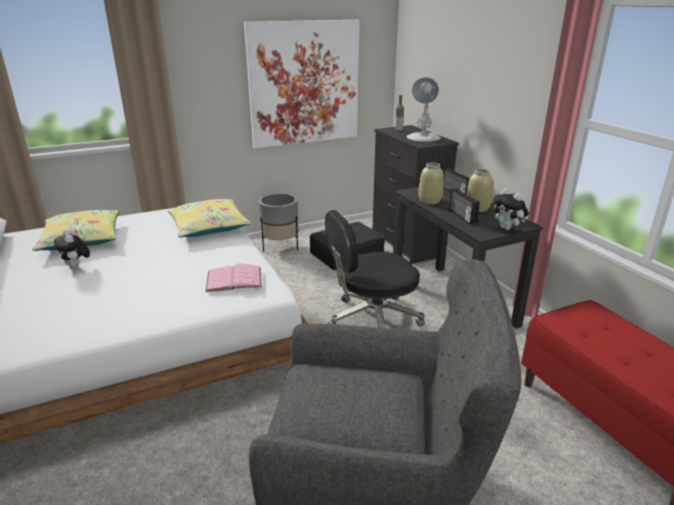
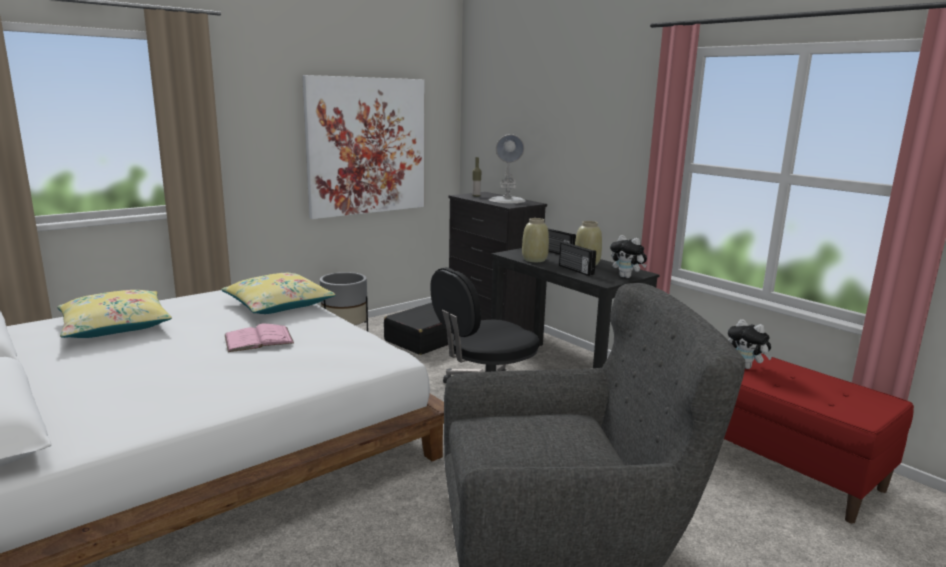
camera: 15 degrees left, 10 degrees down
(77, 268) = (128, 354): plush toy -> plush toy (746, 367)
(234, 279) = (344, 348): pink book -> pink book (258, 339)

